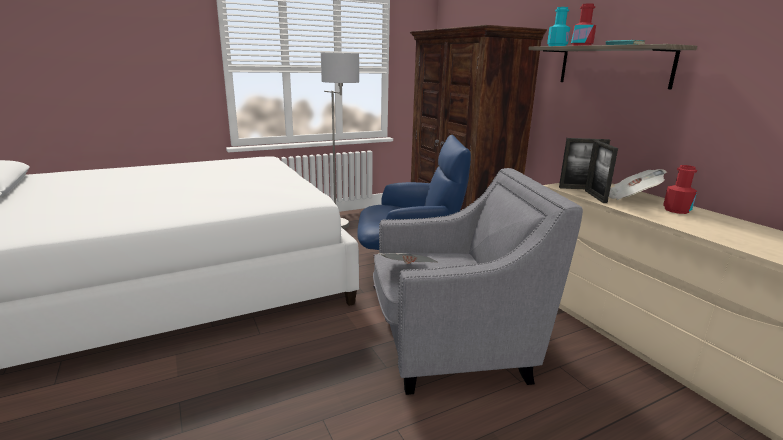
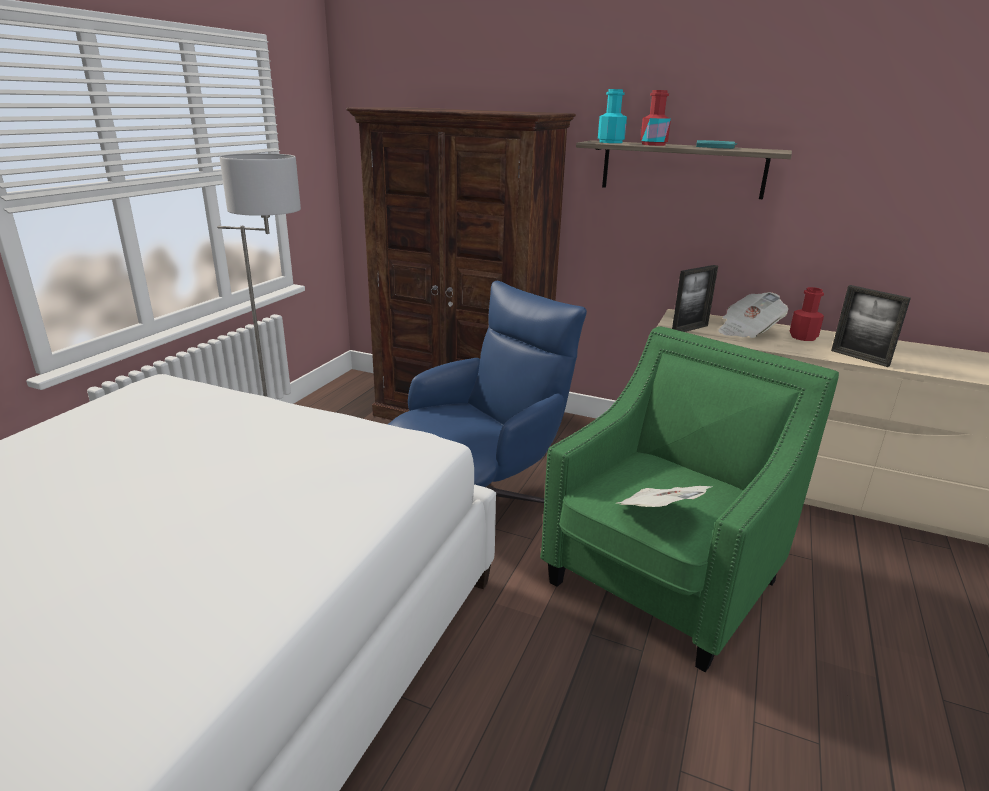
camera: 40 degrees left, 5 degrees up
(454, 347) = (663, 579): grey armchair -> green armchair
(595, 196) = (723, 338): picture frame -> picture frame (859, 358)

